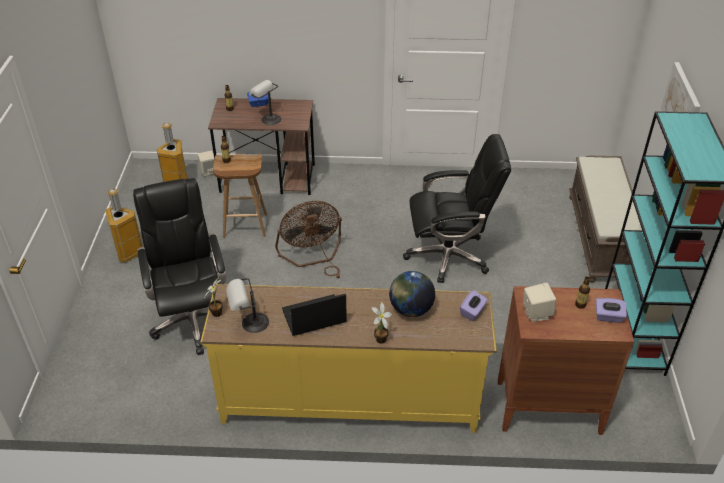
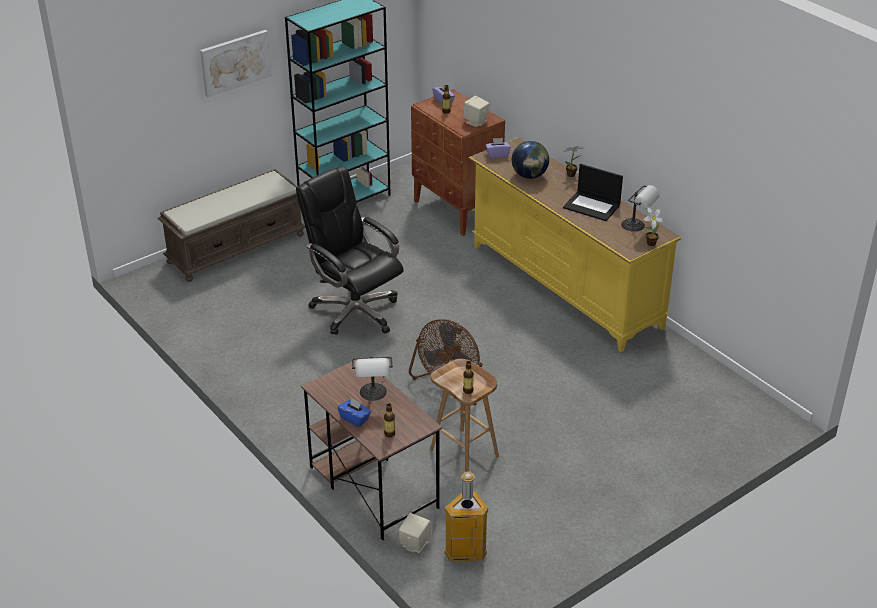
camera: 130 degrees left, 5 degrees down
(127, 252) = (600, 507): trash can -> none
(192, 318) = (608, 406): black office chair -> none

